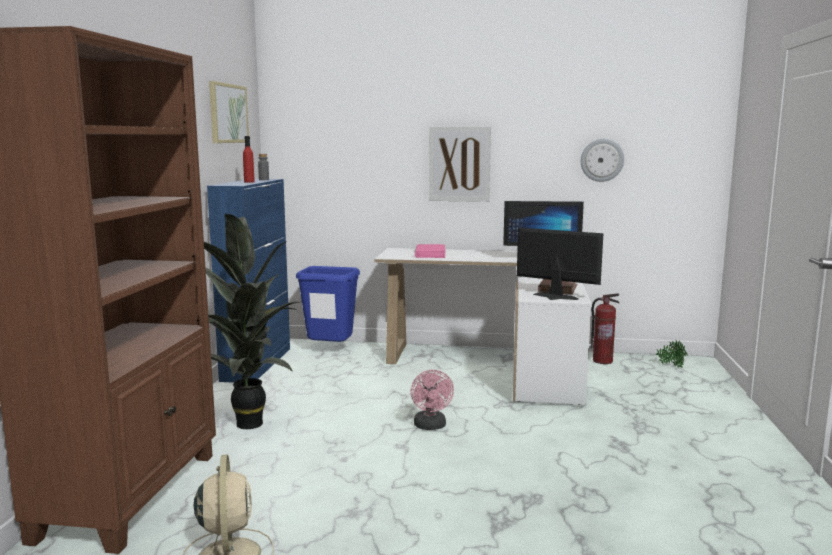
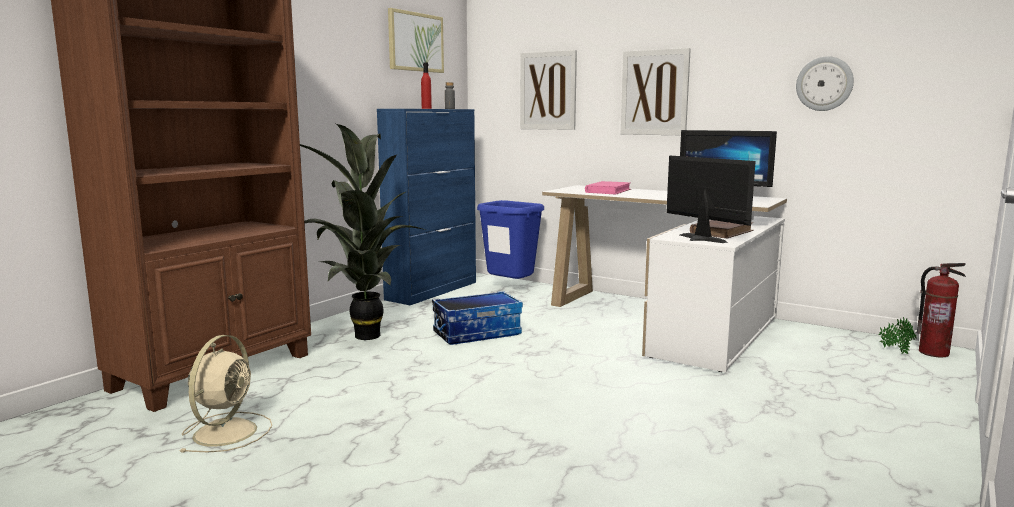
camera: 25 degrees right, 0 degrees up
(352, 403) = (477, 333): none -> storage box
(353, 160) = (548, 91): none -> picture
(431, 426) = (528, 365): pink fan -> none
(602, 361) = (805, 334): fire extinguisher -> fire extinguisher (934, 353)

